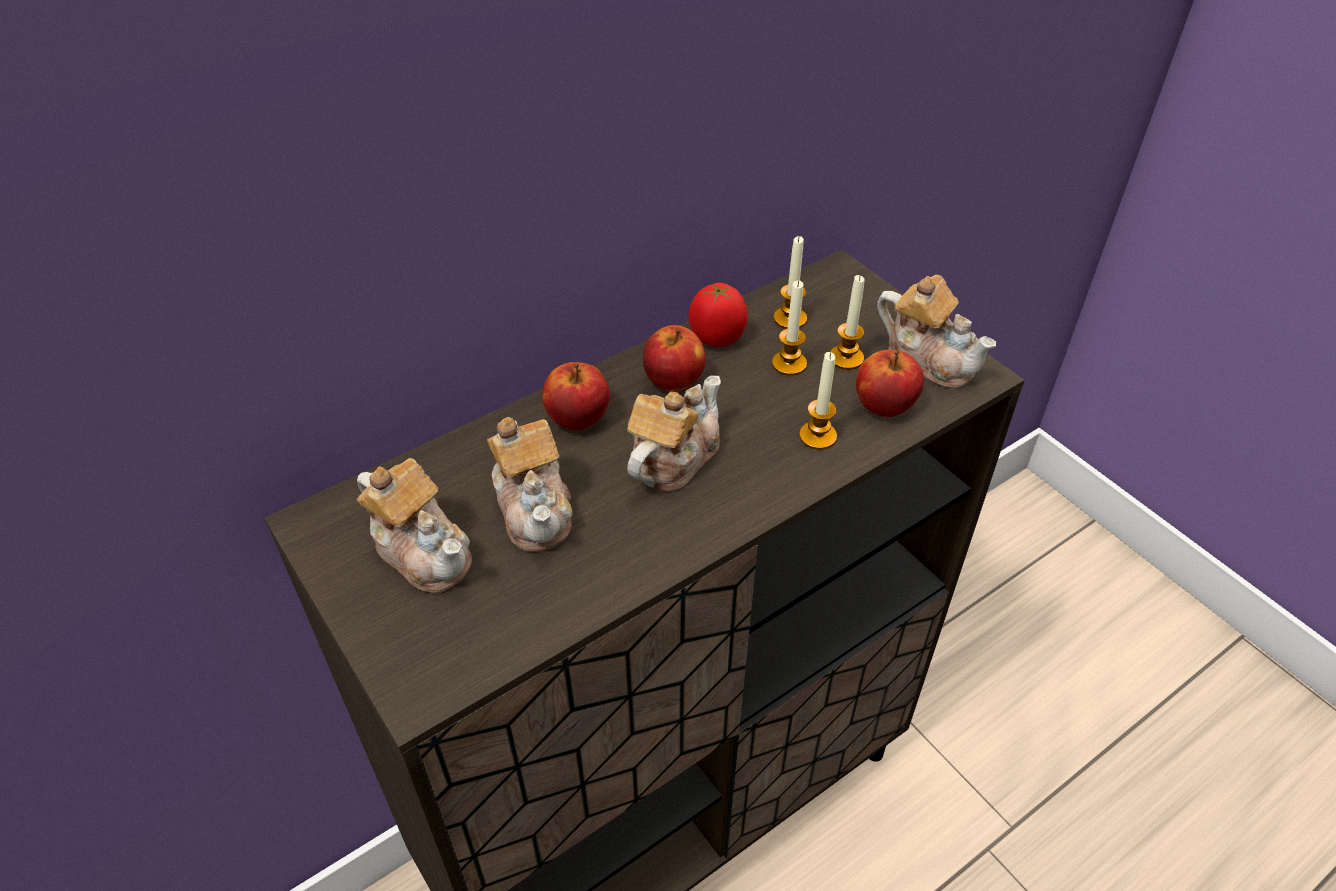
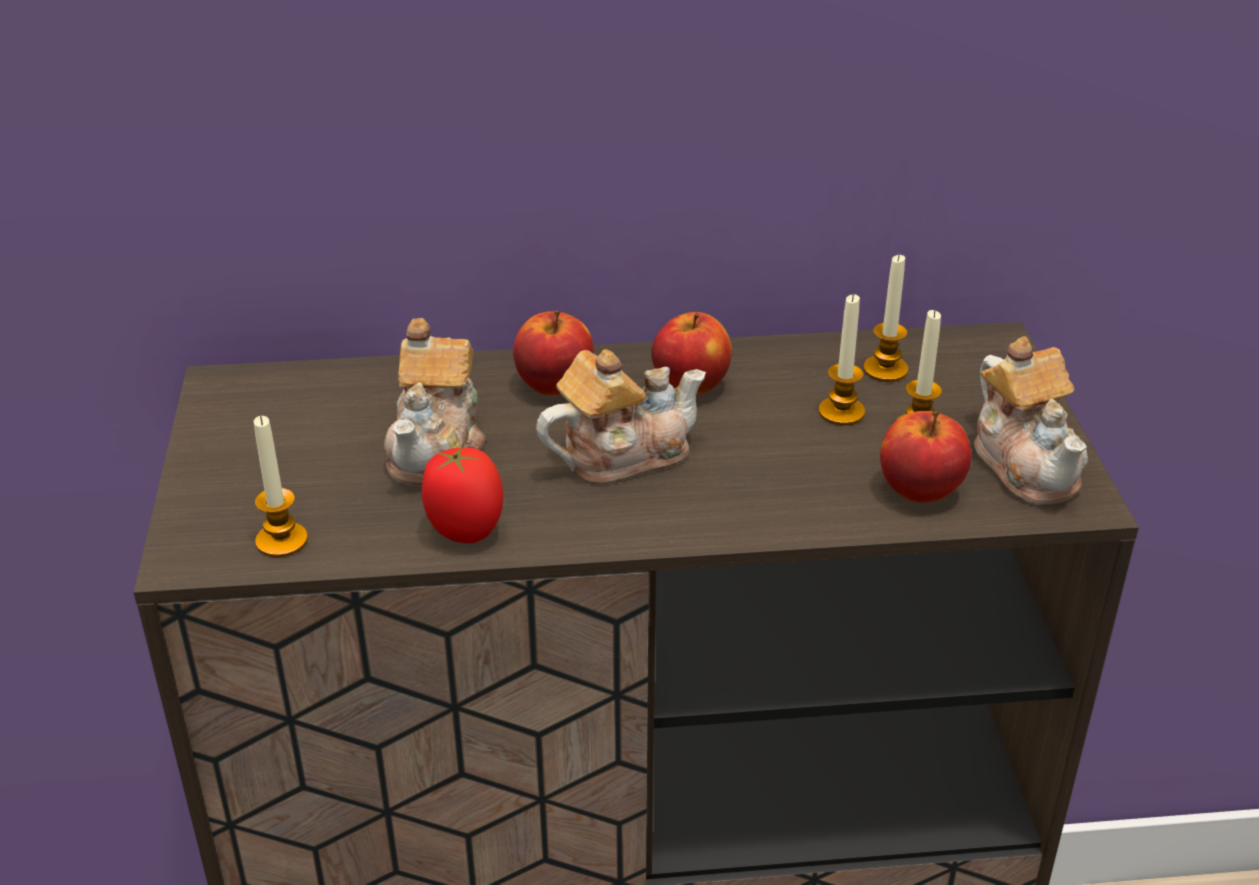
camera: 30 degrees right, 10 degrees down
(423, 551) = (299, 444): teapot -> none
(716, 339) = (778, 362): tomato -> tomato (464, 530)
(817, 436) = (808, 491): candle -> candle (282, 541)

